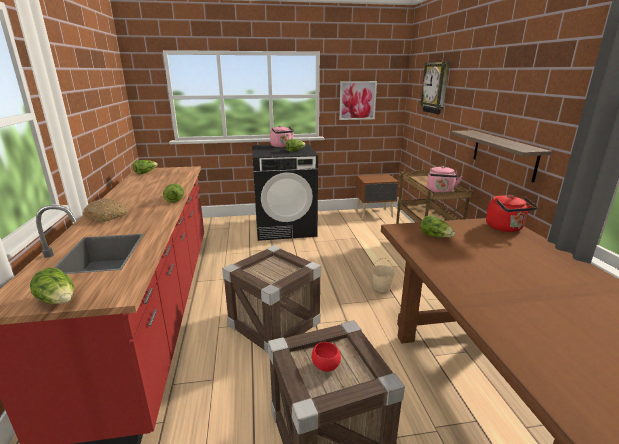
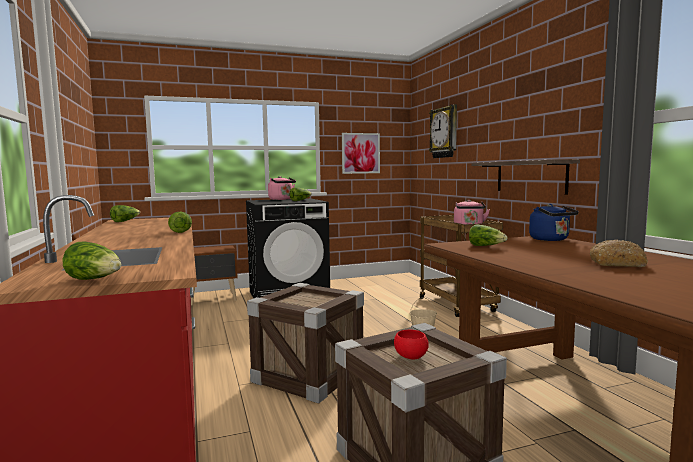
camera: 10 degrees left, 15 degrees down
(107, 216) = (103, 241): bread -> bread (617, 264)
(374, 214) = (389, 279): brown nightstand -> brown nightstand (213, 299)
(505, 228) = (551, 239): red kettle -> blue kettle

